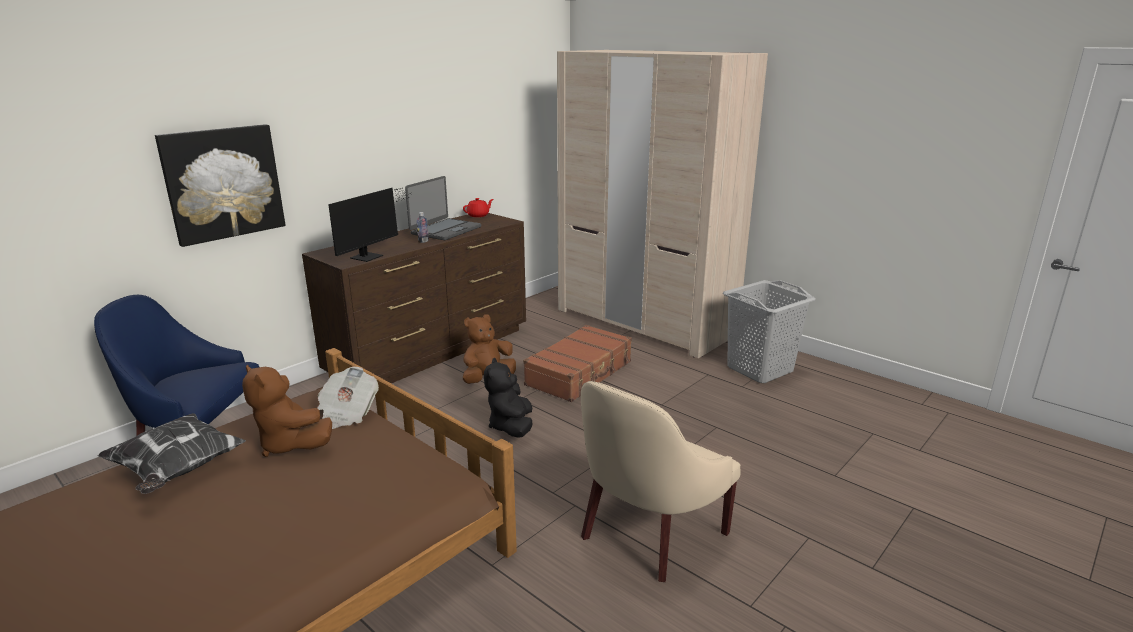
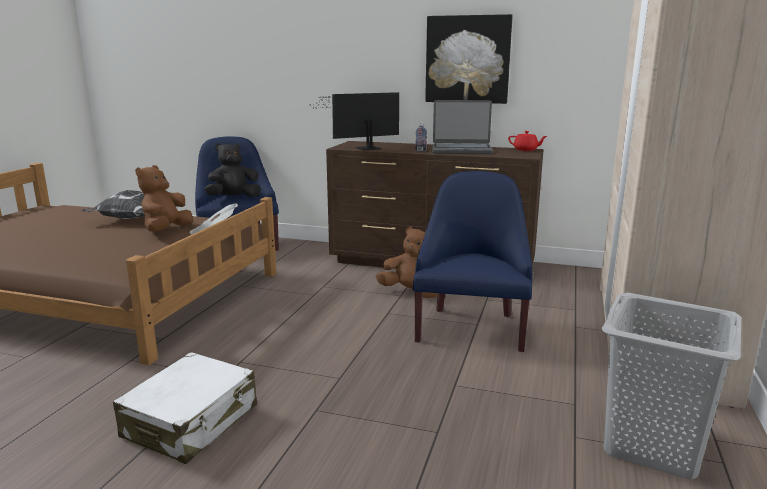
camera: 65 degrees right, 5 degrees down
(223, 183) = (304, 75): picture -> picture (467, 59)
(370, 256) = (364, 148): monitor -> monitor turned 150 degrees clockwise
(511, 426) = (336, 321): black plush toy -> black plush toy (233, 198)
(580, 373) = (471, 327): brown suitcase -> blue armchair
(647, 533) = (191, 422): beige armchair -> white suitcase

